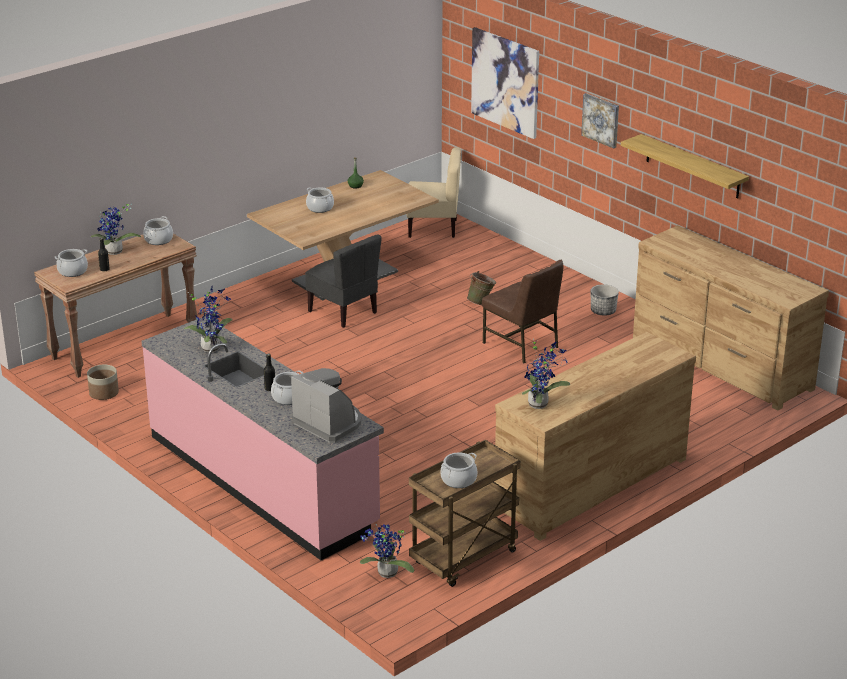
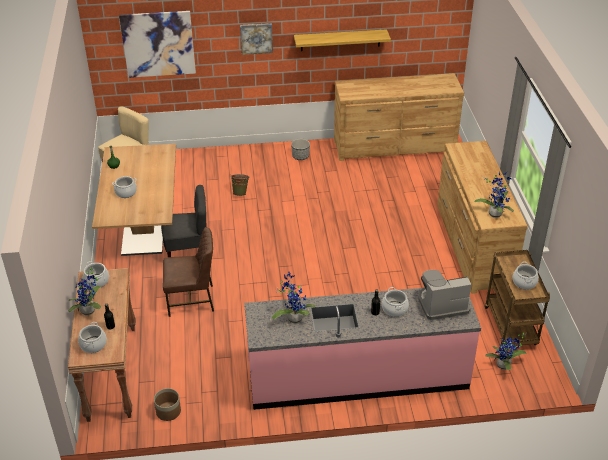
camera: 55 degrees left, 10 degrees up
(522, 345) = (305, 201): brown chair -> brown chair (192, 300)

